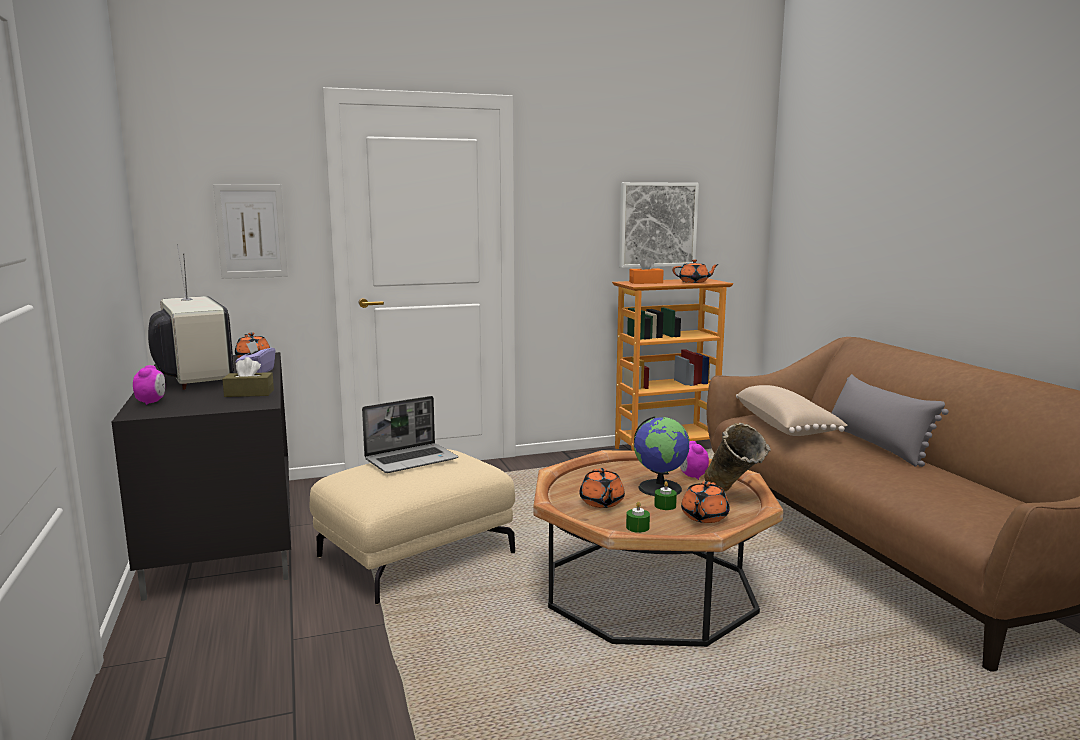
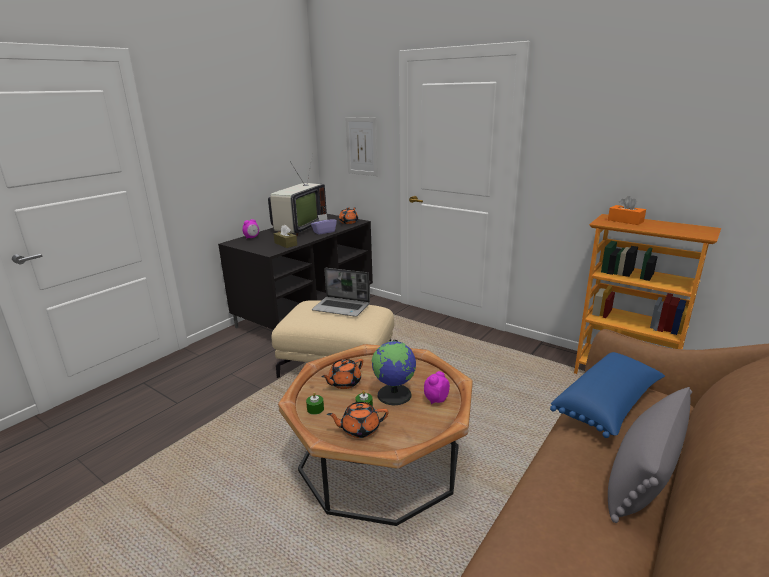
camera: 55 degrees right, 10 degrees up
(657, 224) = (667, 164): picture -> none
(694, 282) = (676, 230): orange teapot -> none
(733, 496) = (415, 429): beige vase -> none
(786, 426) = (608, 405): beige pillow -> blue pillow

